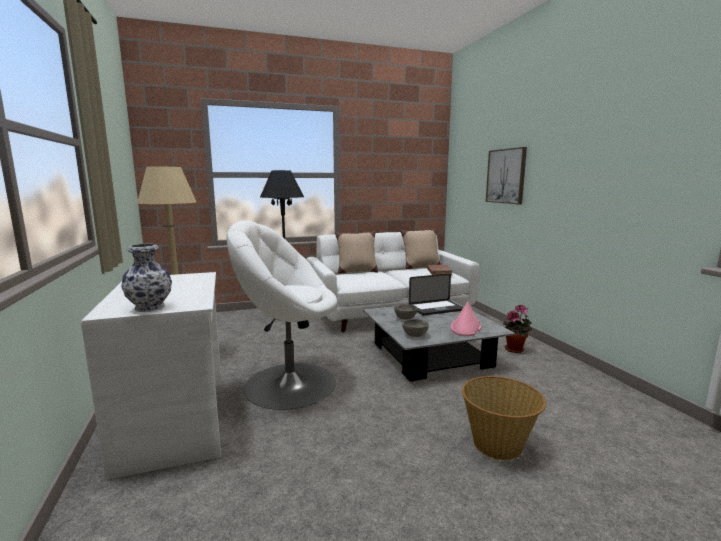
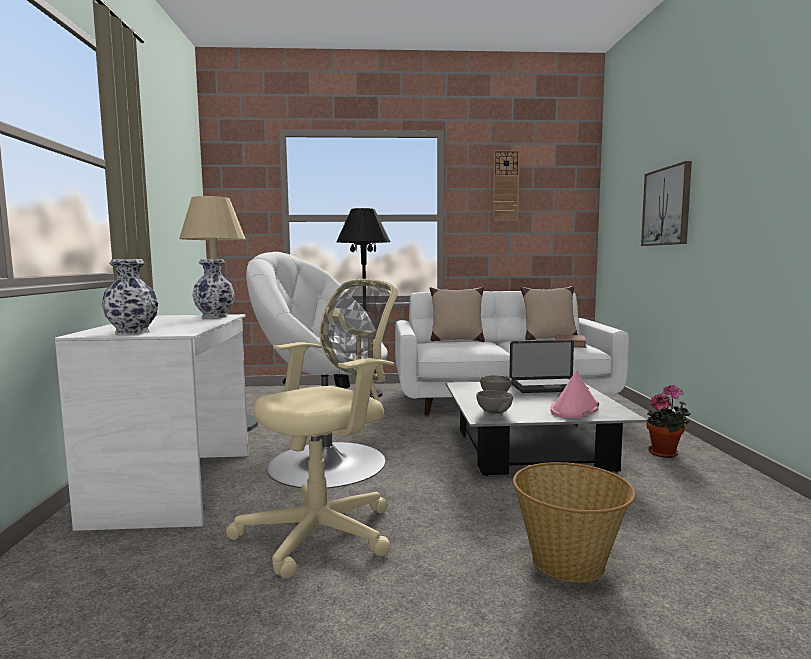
camera: 15 degrees right, 5 degrees down
(194, 278) = (214, 317): none -> vase
(322, 446) = (325, 532): none -> beige office chair
(384, 151) = (505, 185): none -> wall clock

